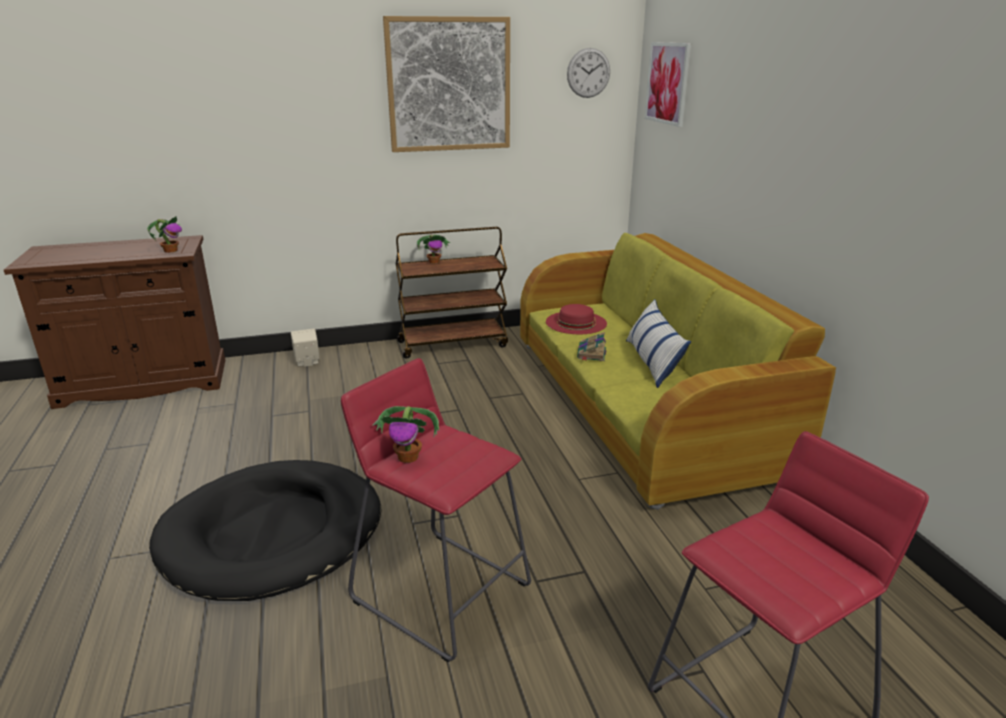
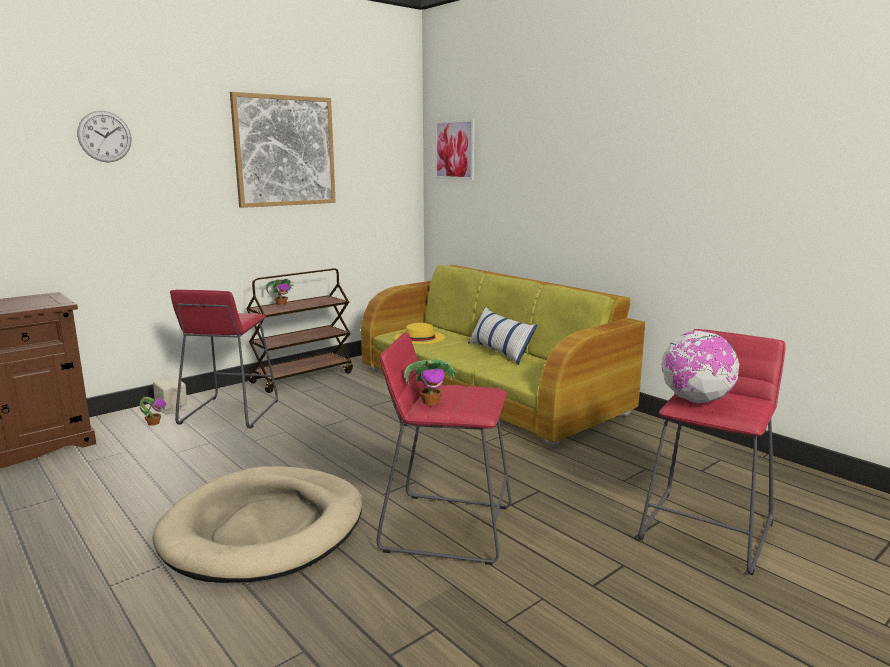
camera: 25 degrees left, 10 degrees down
(171, 250) = (44, 303): potted plant -> potted plant (153, 423)
(273, 534) = (265, 529): black dog bed -> beige dog bed
(352, 376) = (230, 412): none -> red stool
(576, 322) = (419, 337): red hat -> yellow hat
(588, 73) = (388, 144): wall clock -> wall clock (104, 136)
(591, 354) = (452, 353): book -> none
(748, 547) = (696, 401): none -> globe

